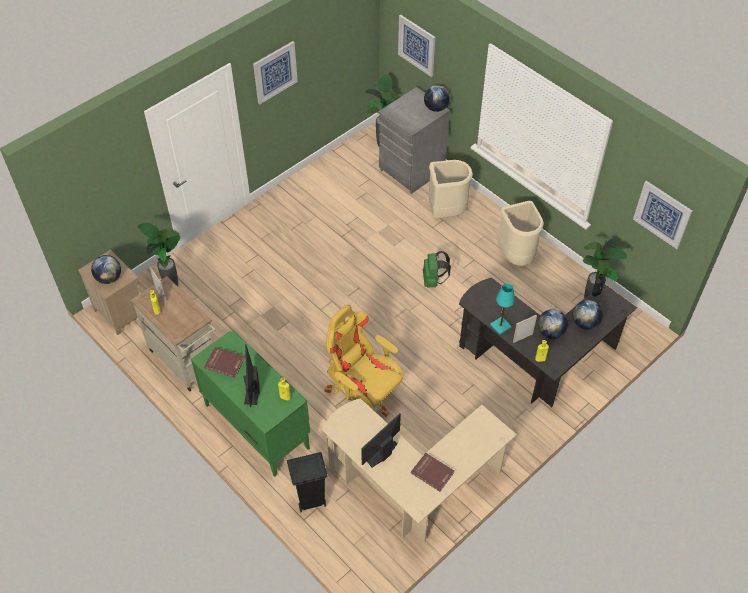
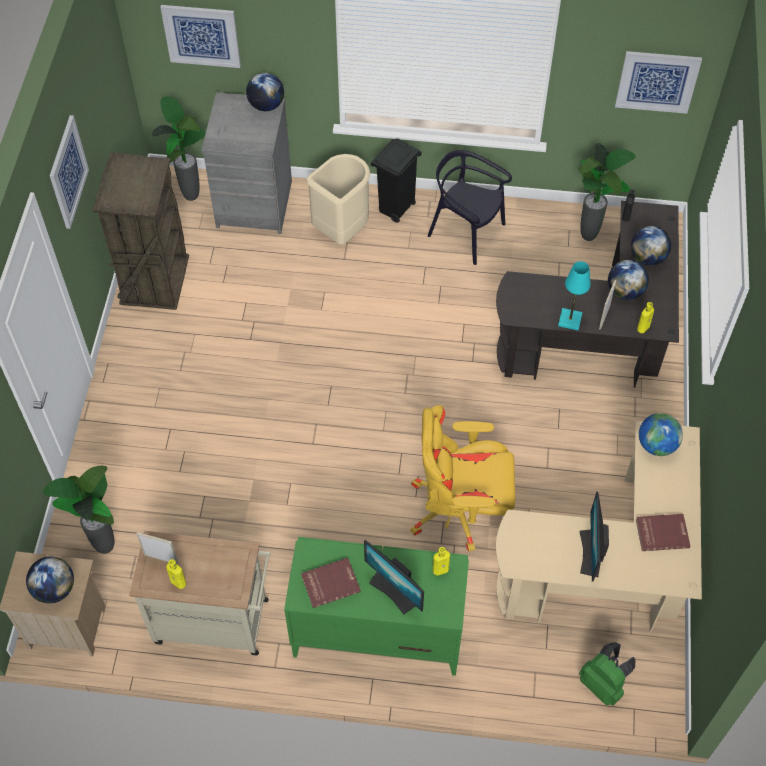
camera: 40 degrees left, 5 degrees up
(310, 500) = (520, 670): black trash can -> black trash can (396, 209)
(323, 177) = (155, 279): none -> brown bookcase
(433, 280) = (405, 320): green backpack -> green backpack (603, 684)
(480, 425) = (656, 445): none -> globe
(516, 256) = (466, 233): beige trash can -> black chair

